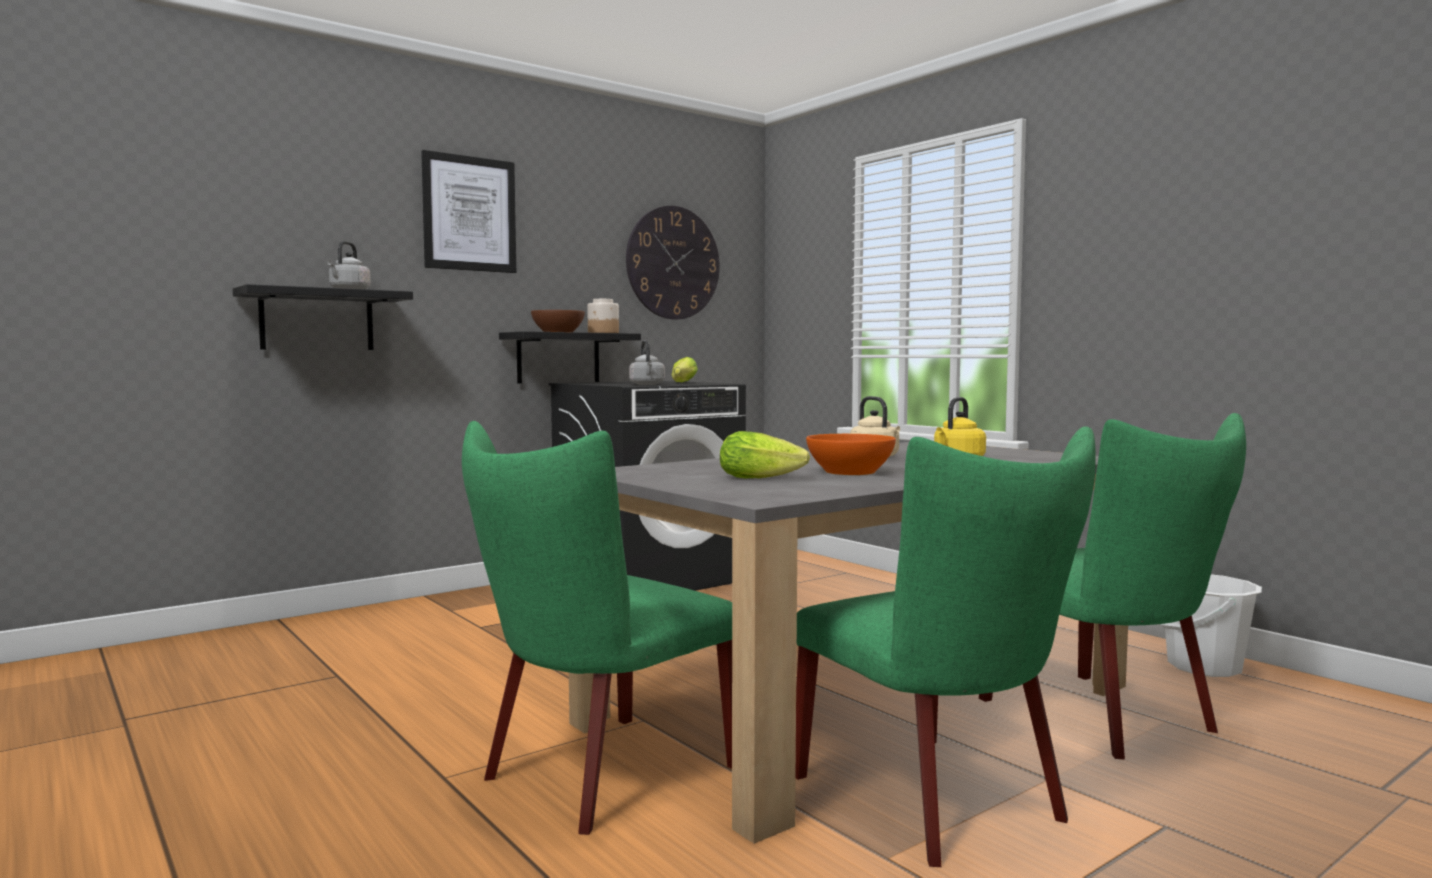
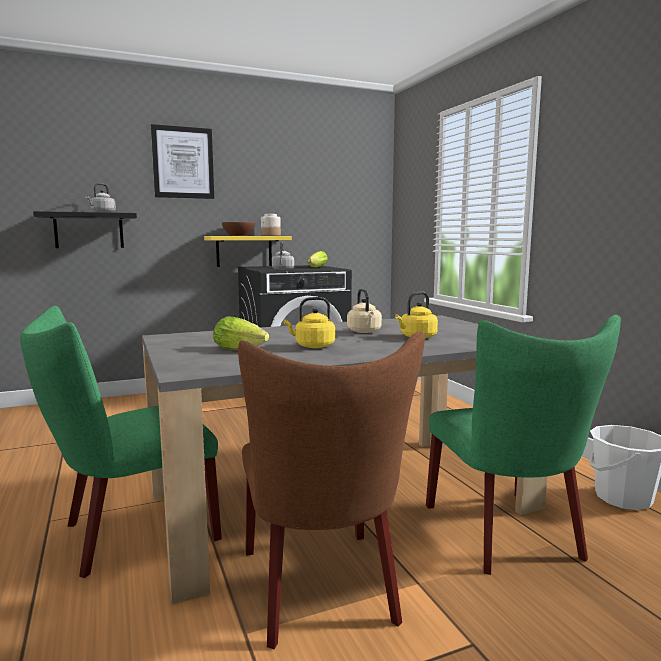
camera: 15 degrees right, 5 degrees up
(558, 358) = (244, 251): black shelf -> yellow shelf
(673, 263) = (324, 189): wall clock -> none
(850, 472) = (312, 346): orange bowl -> yellow kettle
(940, 803) = (322, 591): green chair -> brown chair

